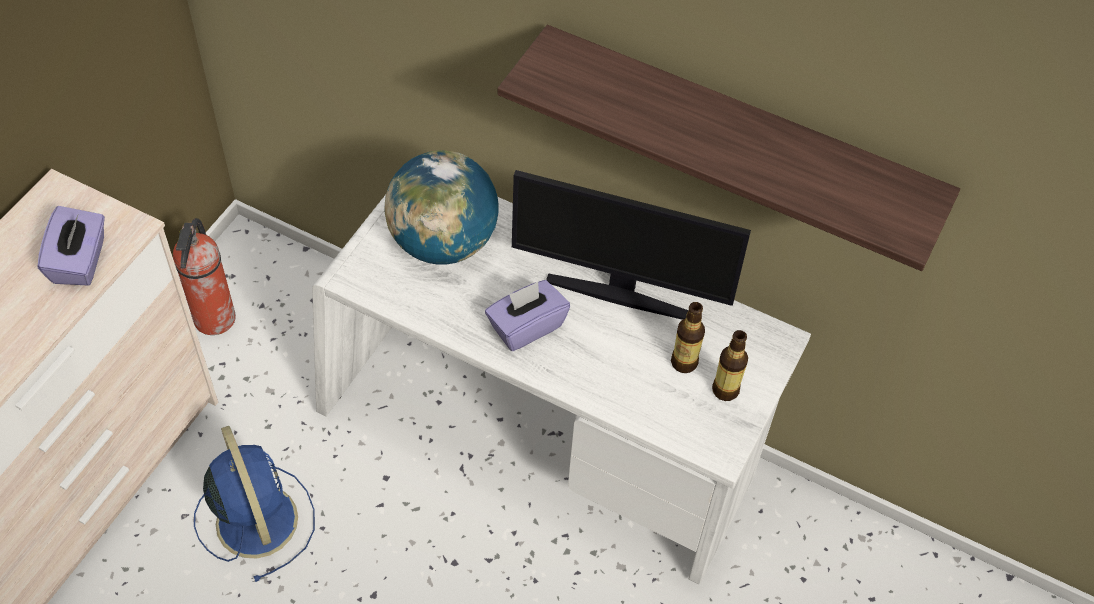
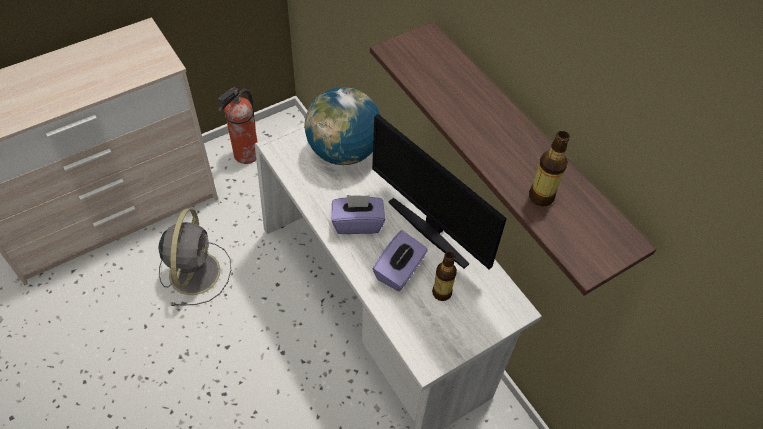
camera: 30 degrees right, 0 degrees up
(80, 261) = (127, 71): purple tissue box -> purple tissue box (399, 271)
(255, 518) = (195, 271): blue fan -> grey fan
(725, 390) = (457, 323): bottle -> bottle (541, 196)

